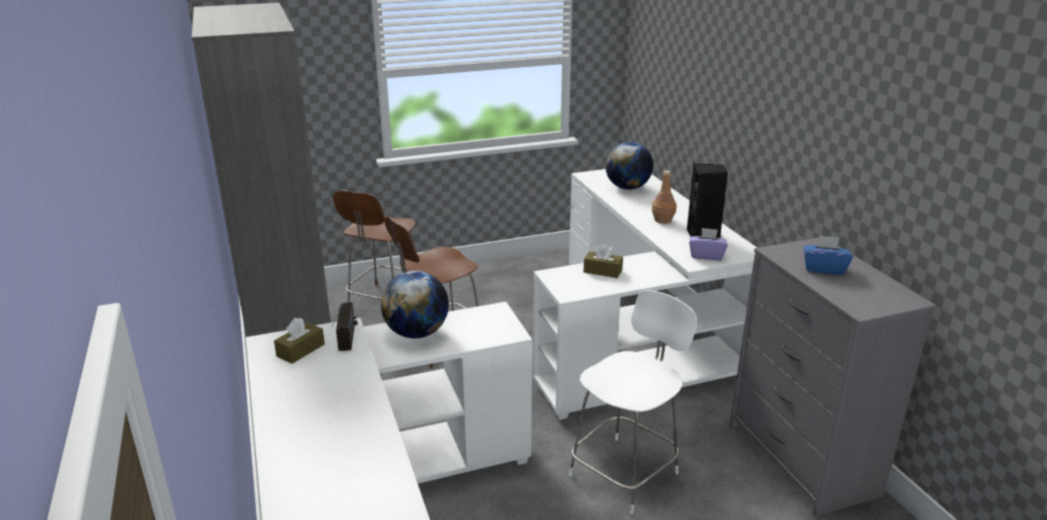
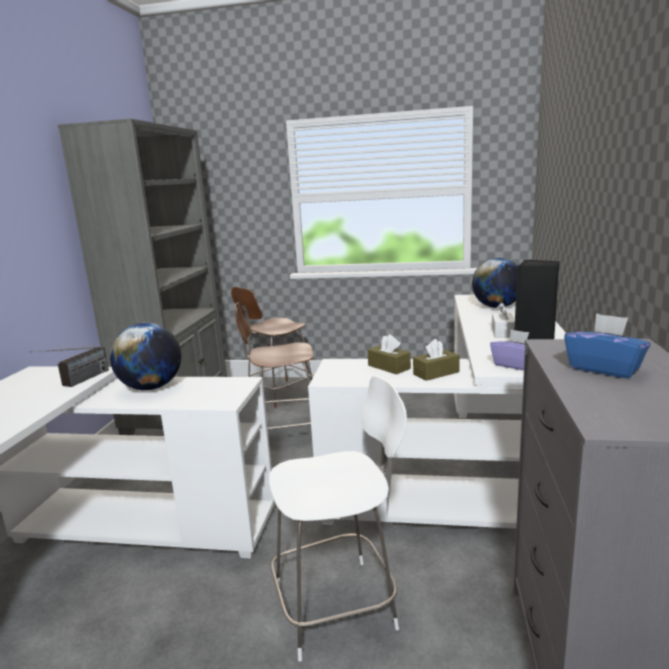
camera: 30 degrees right, 10 degrees down
(300, 350) = (41, 380): brown tissue box -> brown tissue box (436, 373)
(663, 220) = (502, 332): brown bottle -> white tissue box

